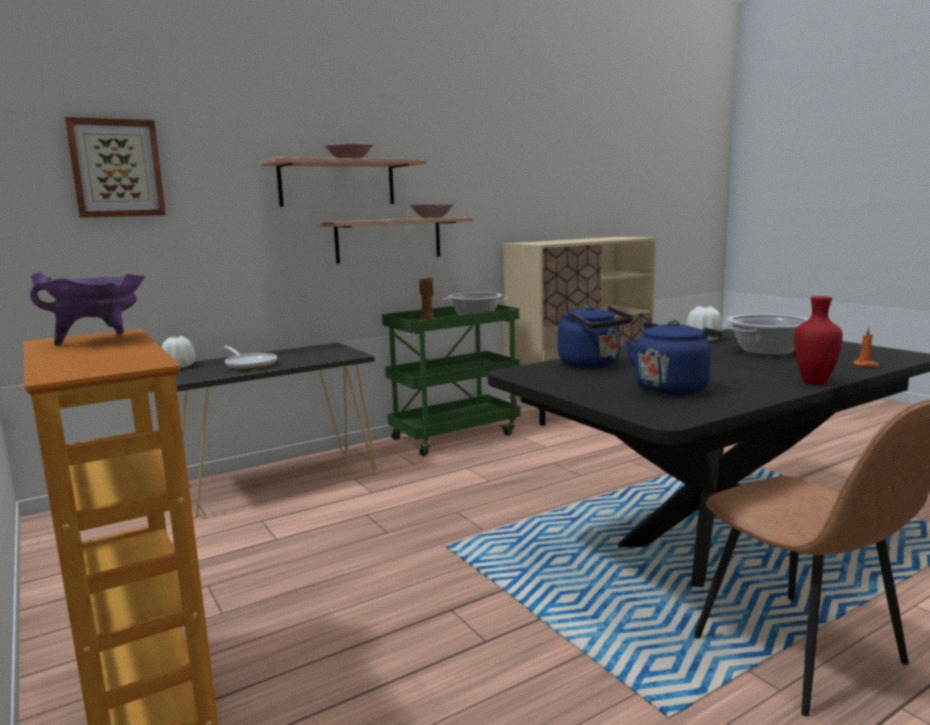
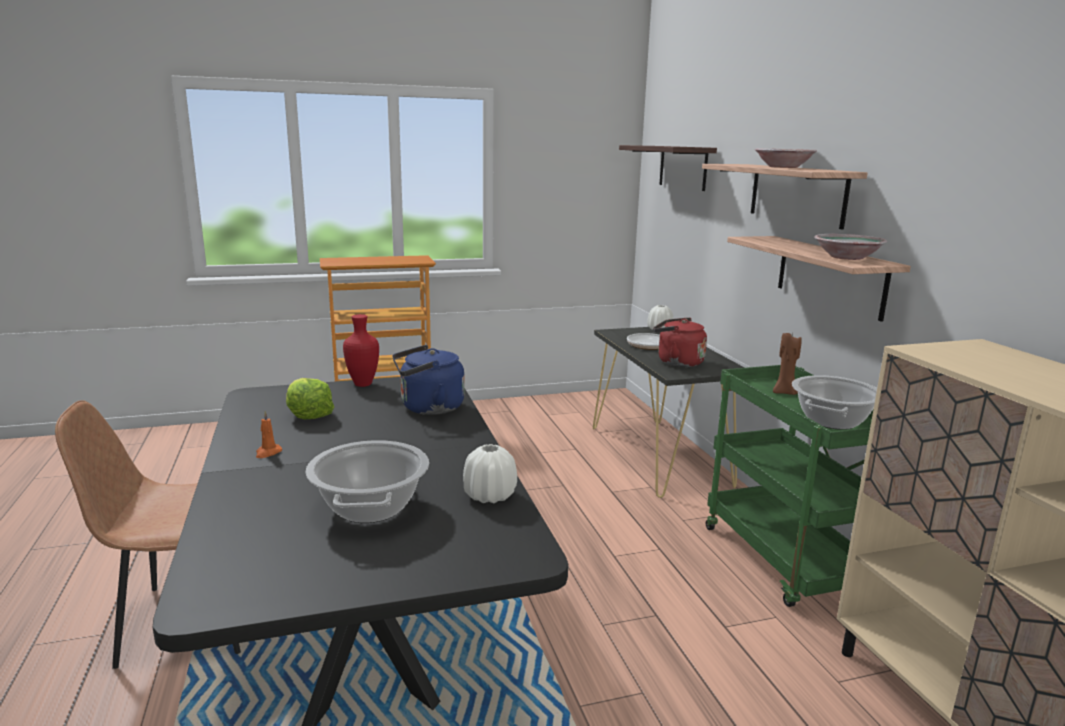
camera: 105 degrees right, 5 degrees up
(101, 340) = (404, 260): purple cooking pot -> none
(116, 168) = (683, 167): picture -> shelf
(316, 356) = (677, 362): none -> red kettle
(672, 388) = (308, 414): blue kettle -> lettuce
(814, 383) = (224, 470): red vase -> red vase (362, 384)
(866, 365) = (222, 534): orange candle -> orange candle (268, 453)

